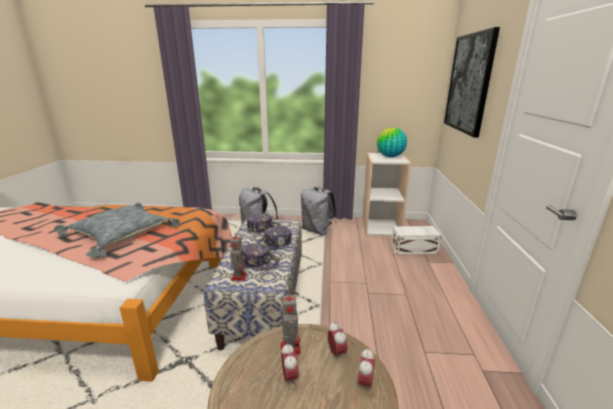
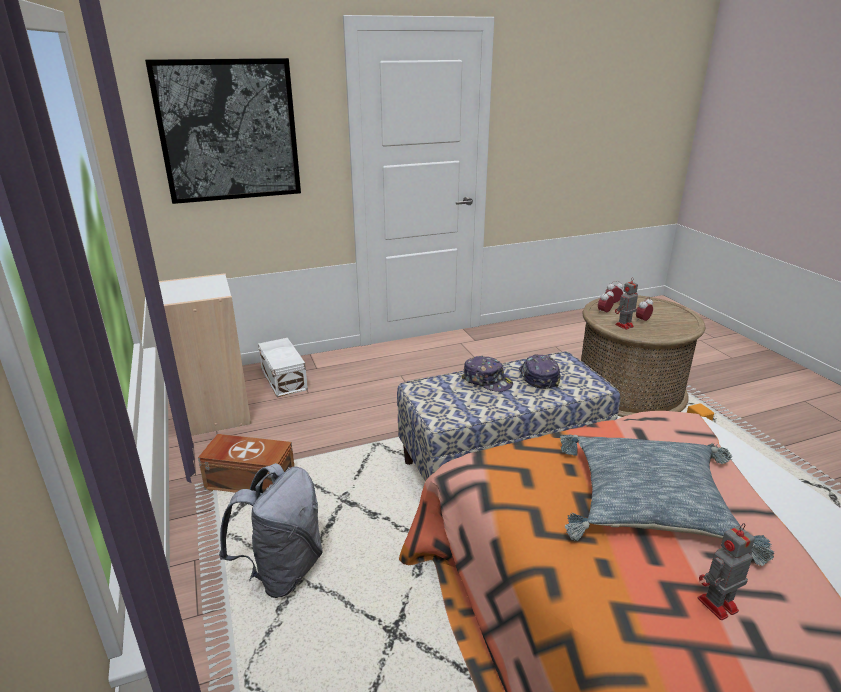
camera: 115 degrees left, 5 degrees up
(239, 276) = (577, 380): toy robot -> toy robot (716, 605)
(263, 228) = (453, 404): cap -> none
(317, 230) = (250, 480): grey backpack -> brown storage box
(390, 156) = (185, 287): globe -> none

